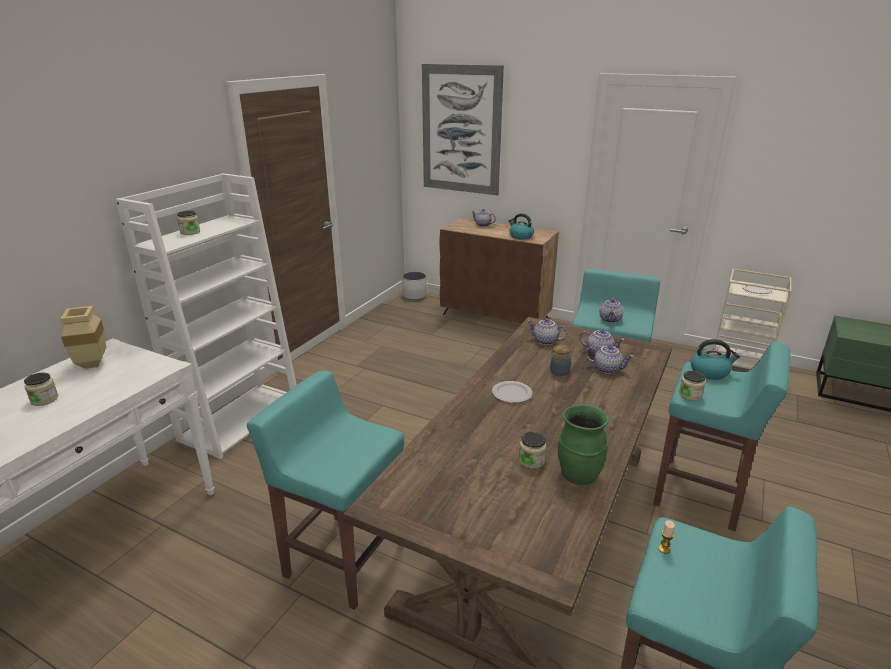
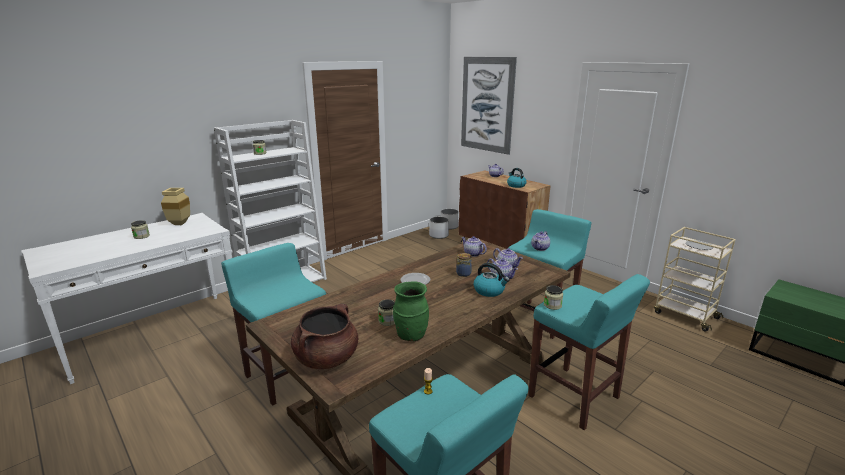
camera: 20 degrees right, 5 degrees down
(409, 310) = (439, 235): none -> white planter
(507, 538) = (327, 359): none -> brown cooking pot
(710, 372) = (586, 293): kettle -> kettle (489, 291)

